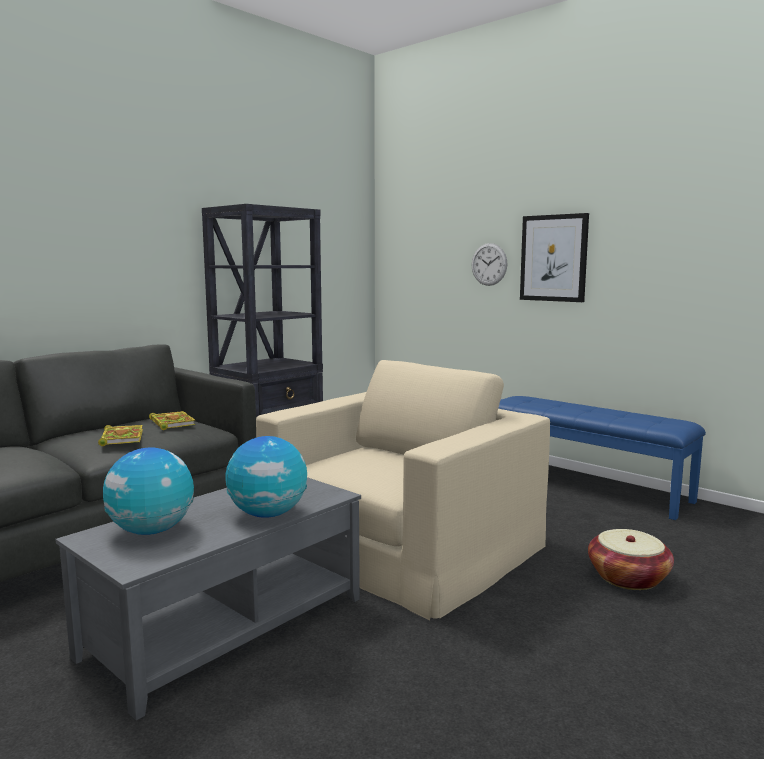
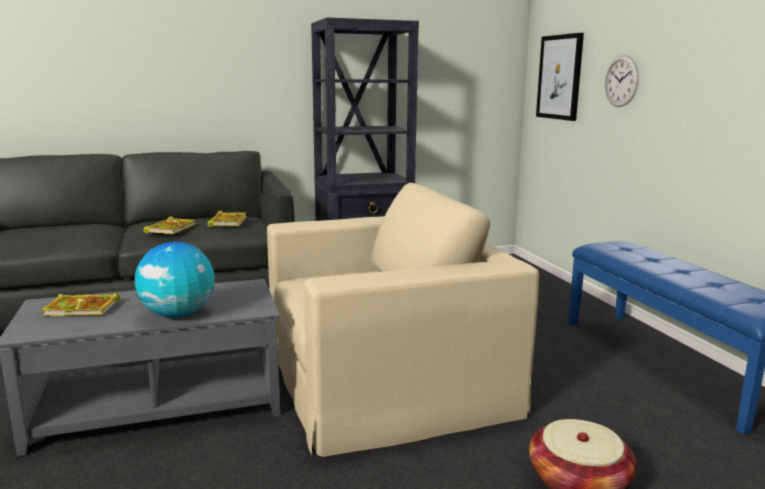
camera: 30 degrees right, 5 degrees up
(152, 531) = (84, 308): globe -> book
(553, 258) = (686, 74): picture -> picture (560, 77)

